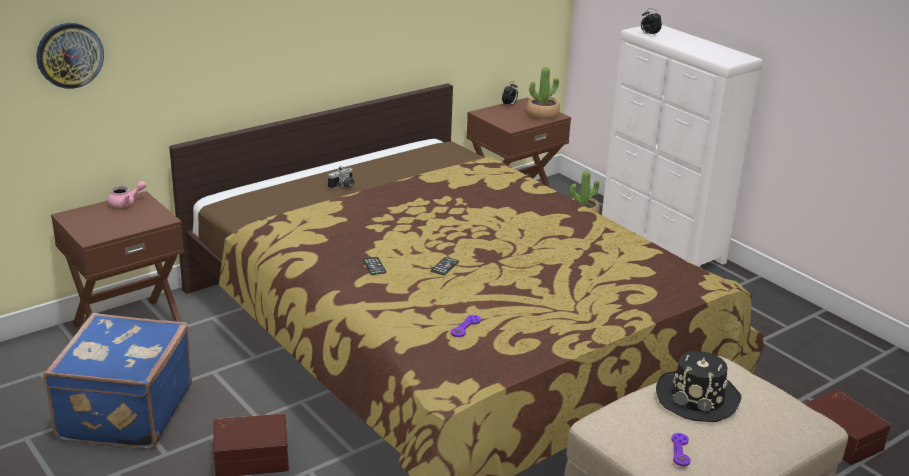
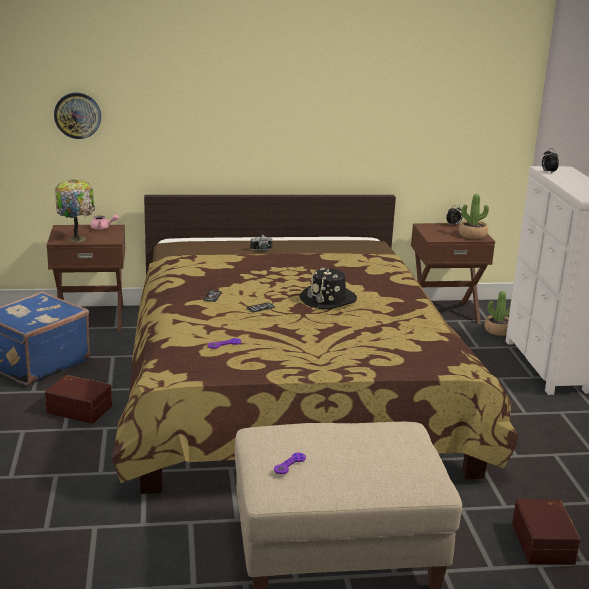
camera: 30 degrees right, 5 degrees down
(112, 227) = (77, 238): none -> table lamp
(698, 397) = (351, 438): black hat -> black hat (328, 299)

